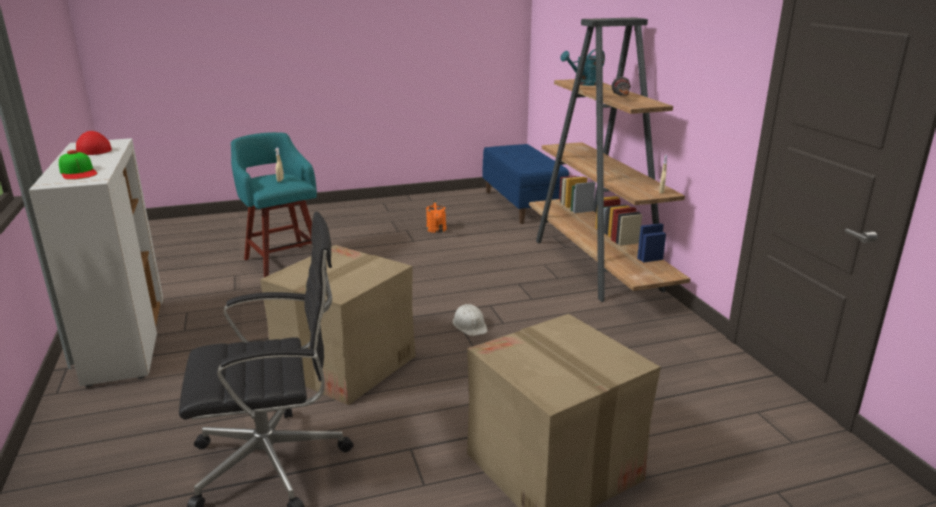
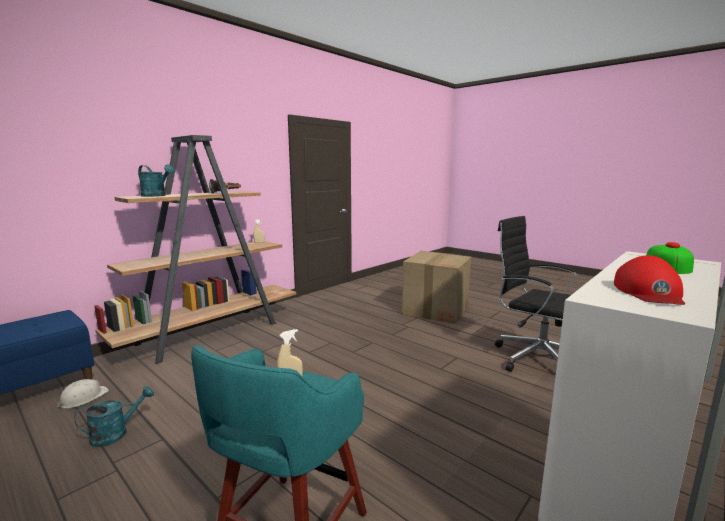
camera: 120 degrees left, 10 degrees down
(344, 364) = (443, 375): cardboard box -> none
(437, 230) = (116, 433): orange watering can -> turquoise watering can
(470, 325) = (345, 351): white hard hat -> white hard hat (83, 398)

